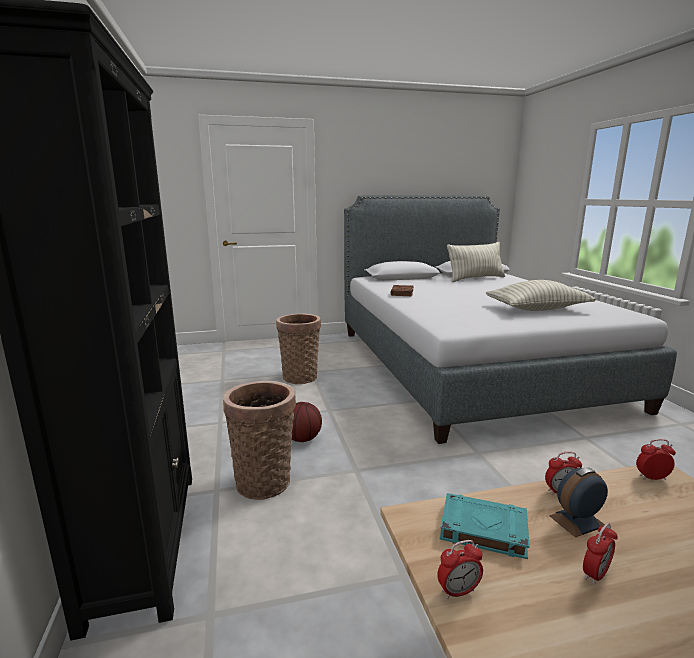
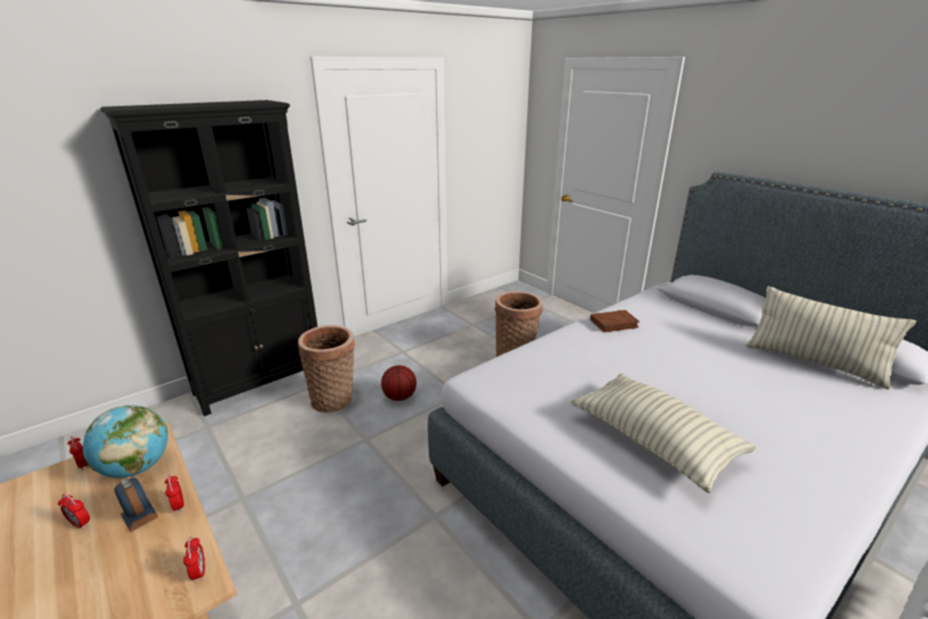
camera: 65 degrees right, 10 degrees up
(482, 529) = (137, 467): turquoise book -> globe

